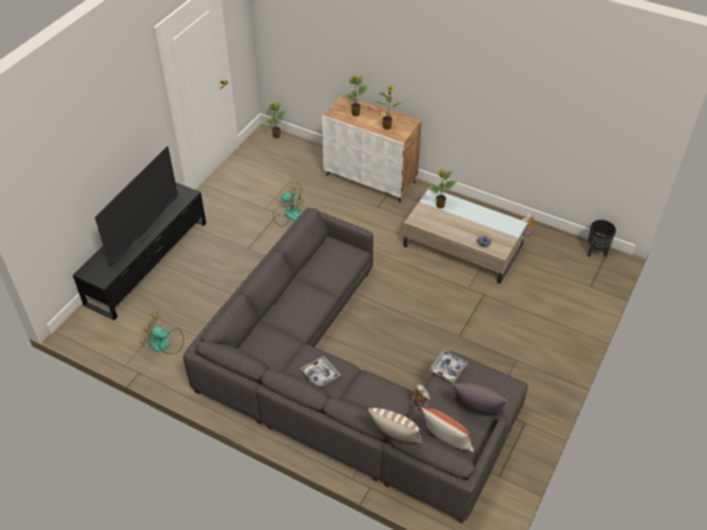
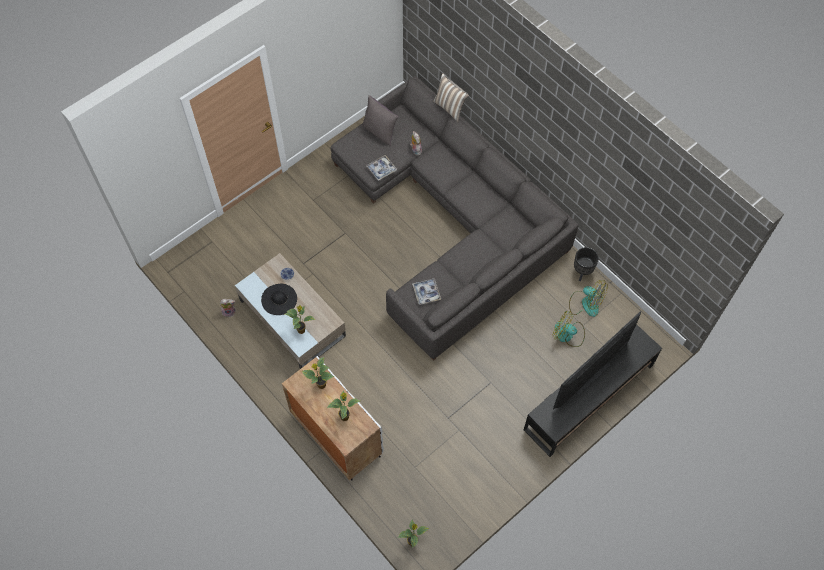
camera: 160 degrees left, 15 degrees up
(289, 214) = (437, 413): fan -> fan (568, 334)
(320, 374) = (477, 192): tray -> tray (426, 293)
(446, 442) = (410, 121): pillow -> none
(477, 222) = (279, 299): none -> black hat
(595, 252) = (181, 272): black planter -> black planter (582, 272)

